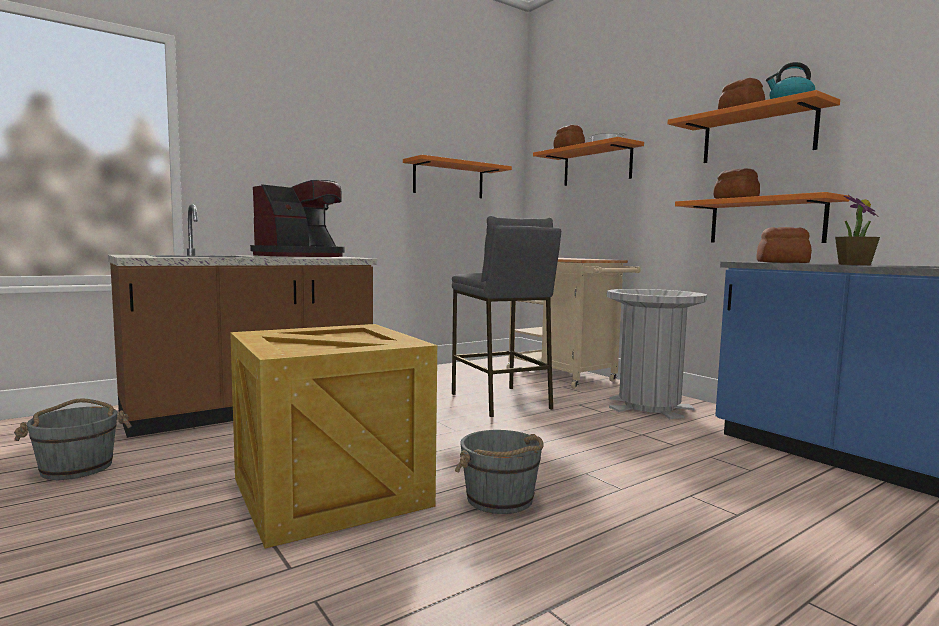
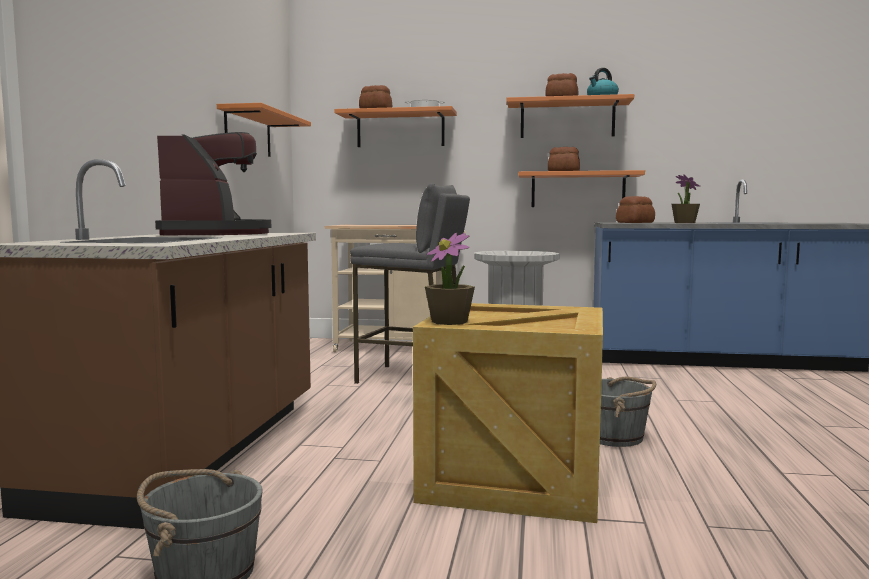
camera: 45 degrees left, 0 degrees up
(264, 333) = (450, 322): none -> potted plant

